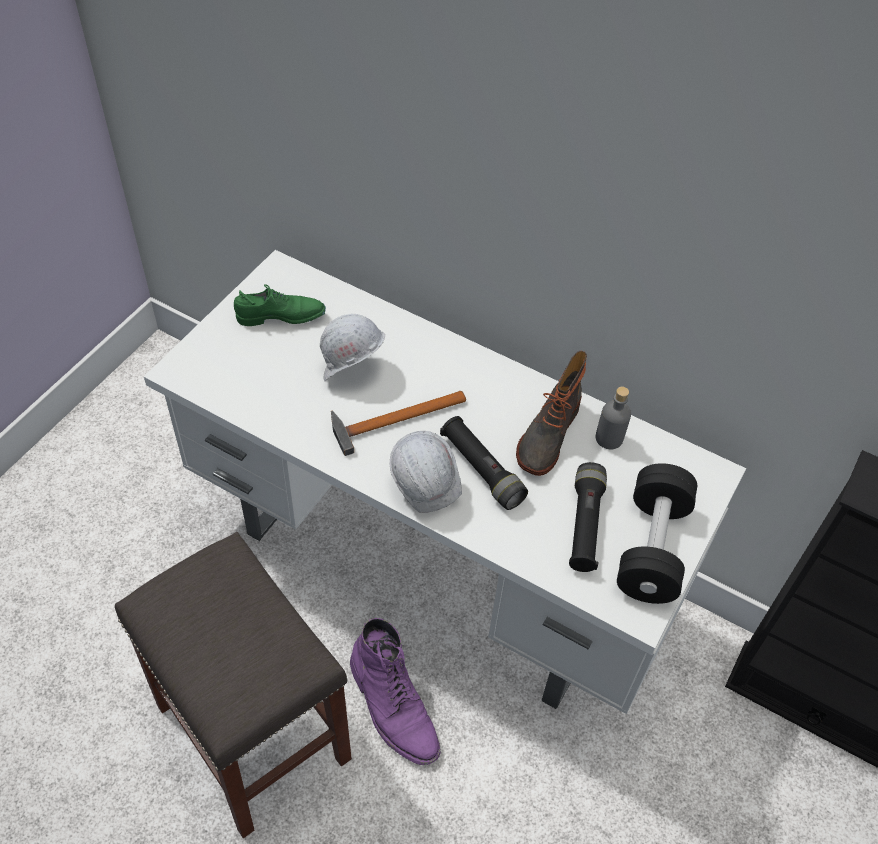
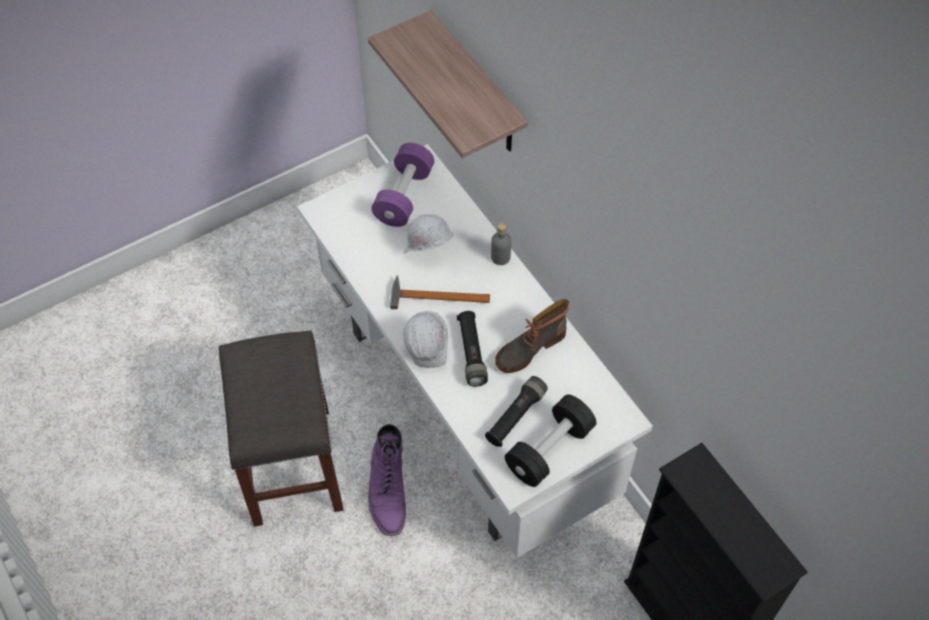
camera: 30 degrees right, 5 degrees up
(281, 317) = (404, 196): green shoe -> purple dumbbell
(365, 113) = (477, 87): none -> shelf
(609, 438) = (570, 366): grey bottle -> grey bottle (500, 257)

